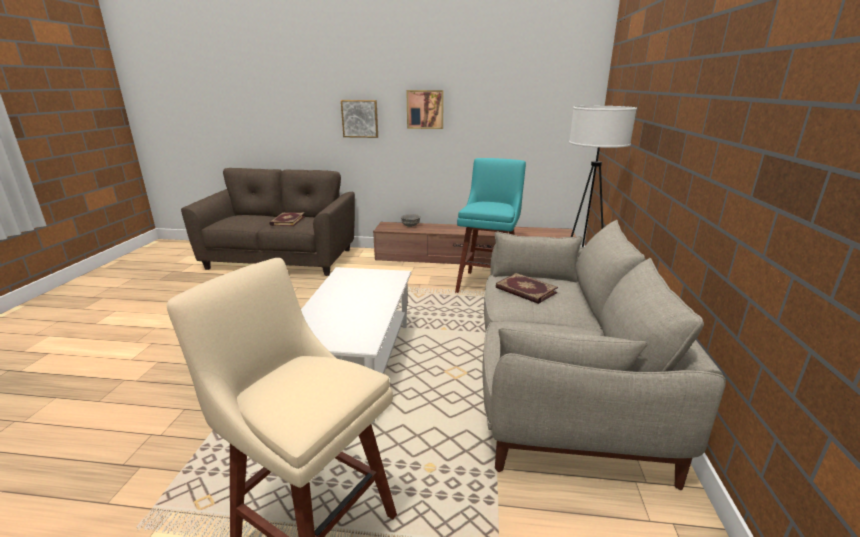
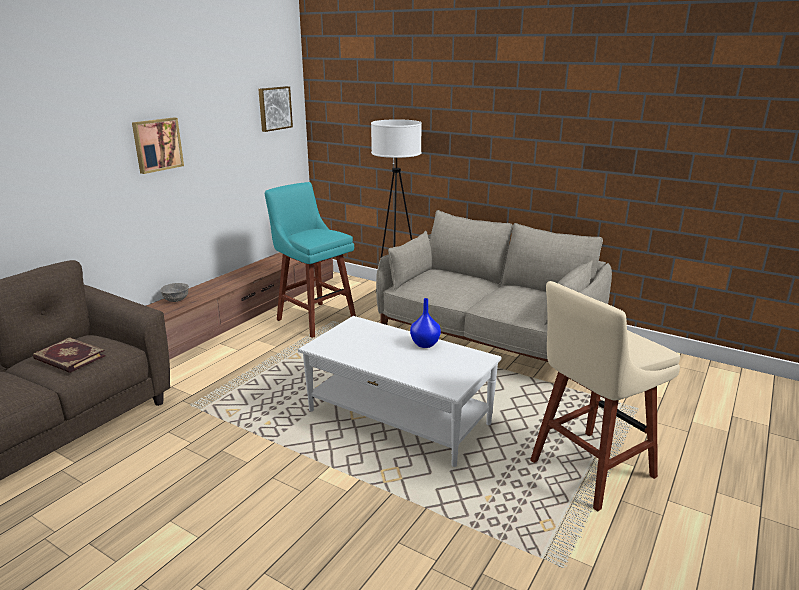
camera: 65 degrees left, 0 degrees up
(360, 118) = (73, 172): picture -> picture (274, 108)
(375, 310) = (424, 344): none -> blue vase
(525, 290) = (441, 285): book -> none

